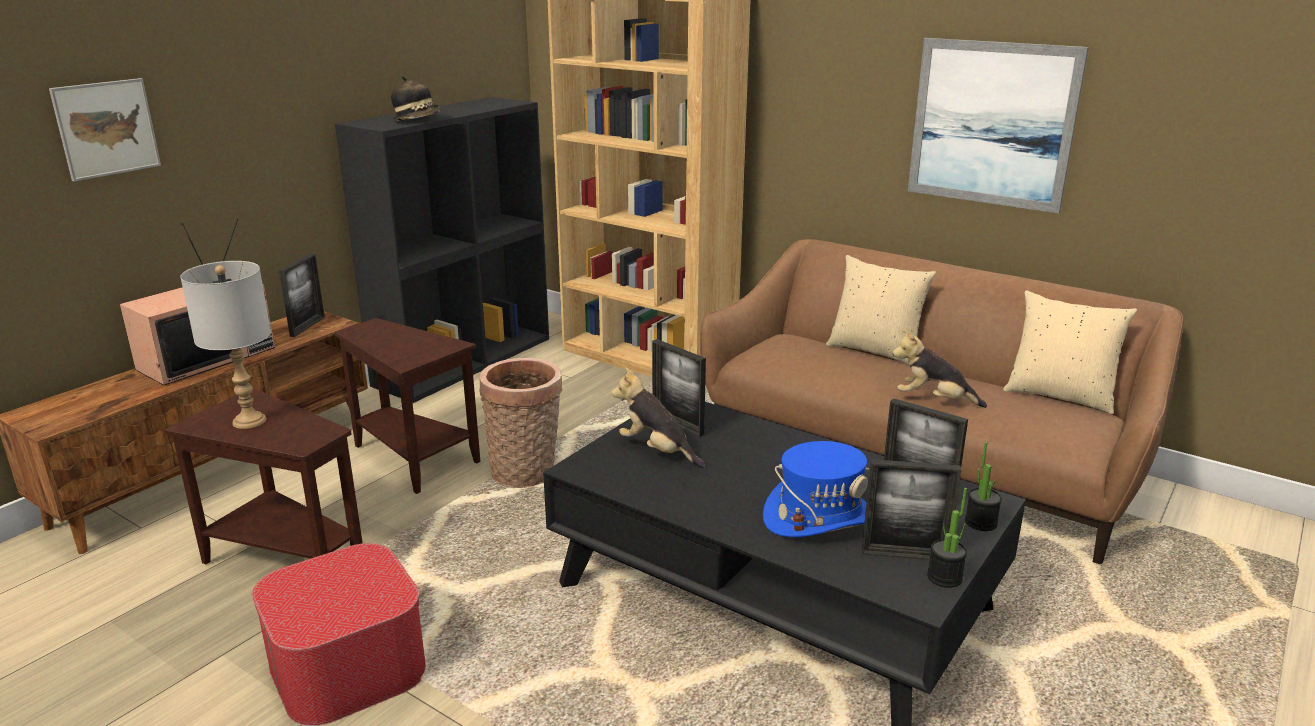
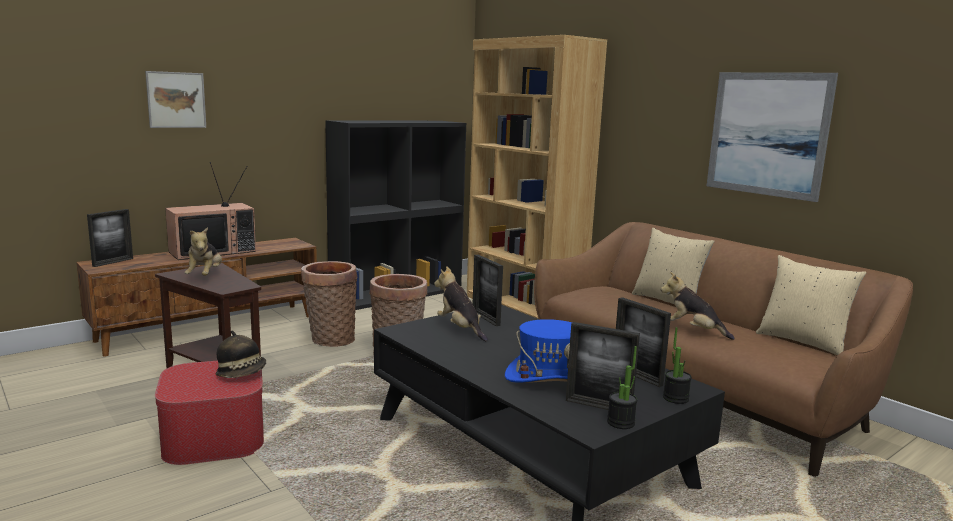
camera: 15 degrees right, 10 degrees down
(249, 421) = (205, 276): grey table lamp -> plush toy
(307, 326) = (283, 245): picture frame -> picture frame (113, 262)
(414, 460) = (330, 339): brown side table -> basket
(417, 120) = (377, 122): hat -> hat (242, 374)

